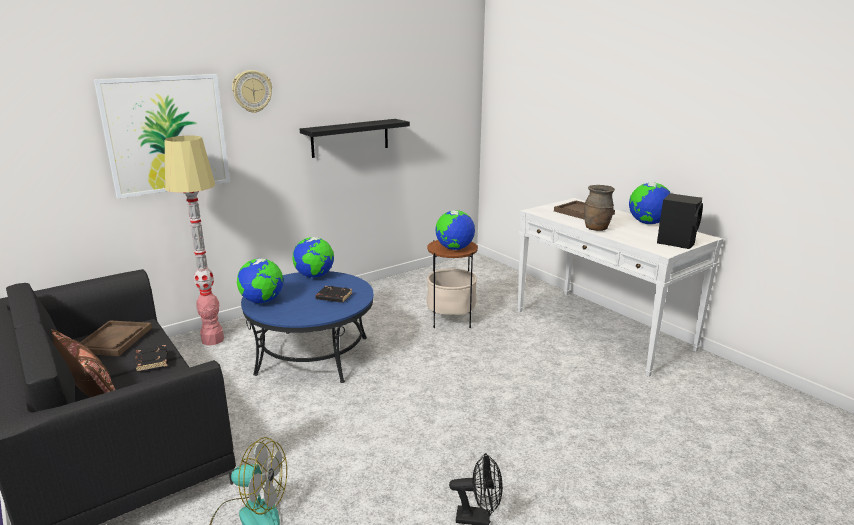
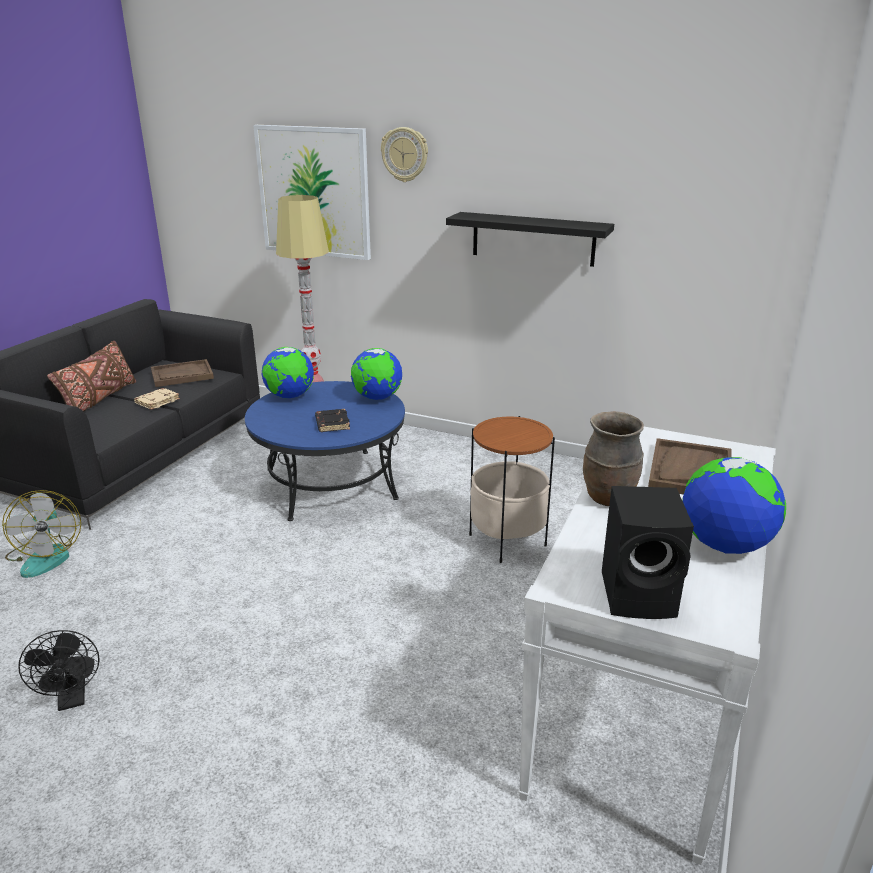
camera: 60 degrees right, 5 degrees up
(151, 361) = (157, 401): black book -> beige book
(454, 249) = (507, 436): globe -> none

